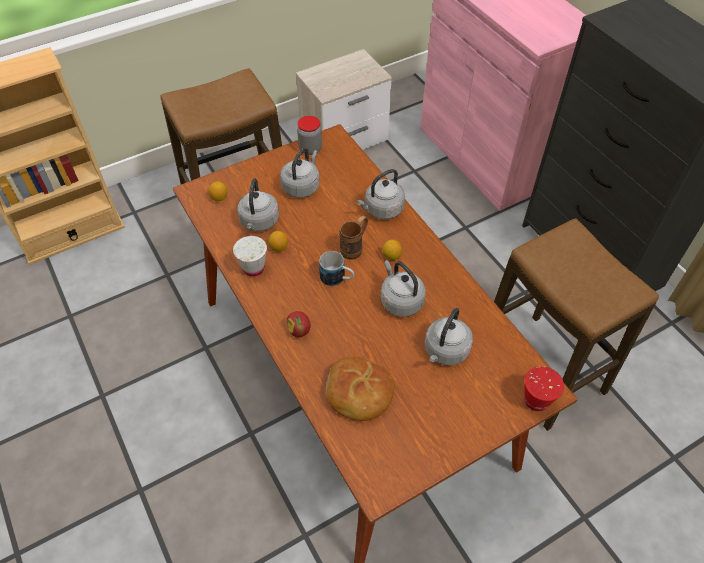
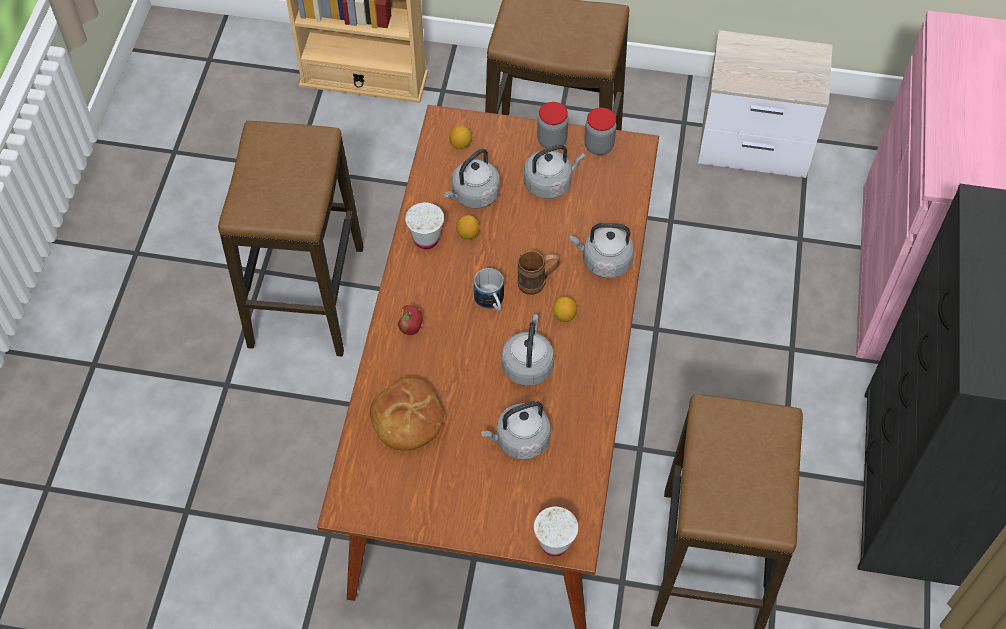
camera: 40 degrees right, 5 degrees up
(149, 390) = (306, 296): none -> stool
(277, 162) = (552, 140): none -> jar
(536, 400) = (554, 543): red cup -> white cup

